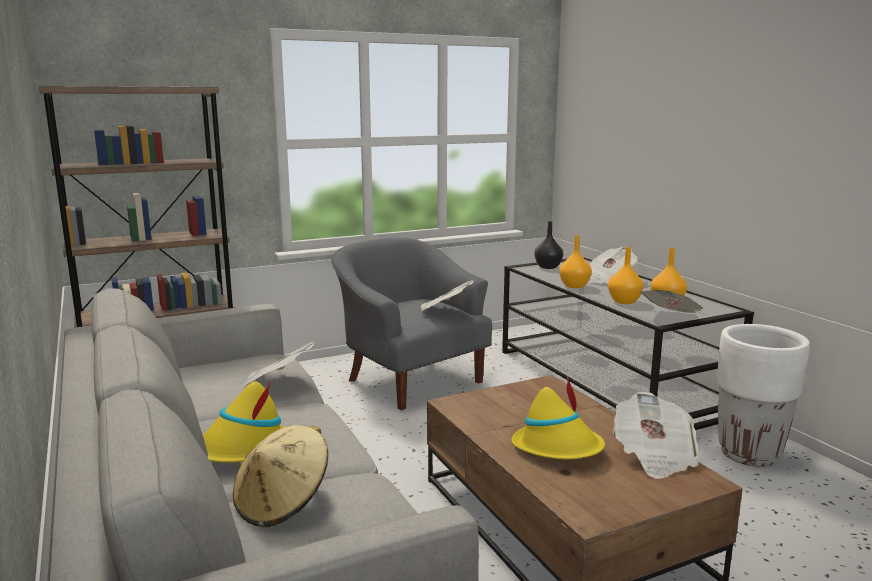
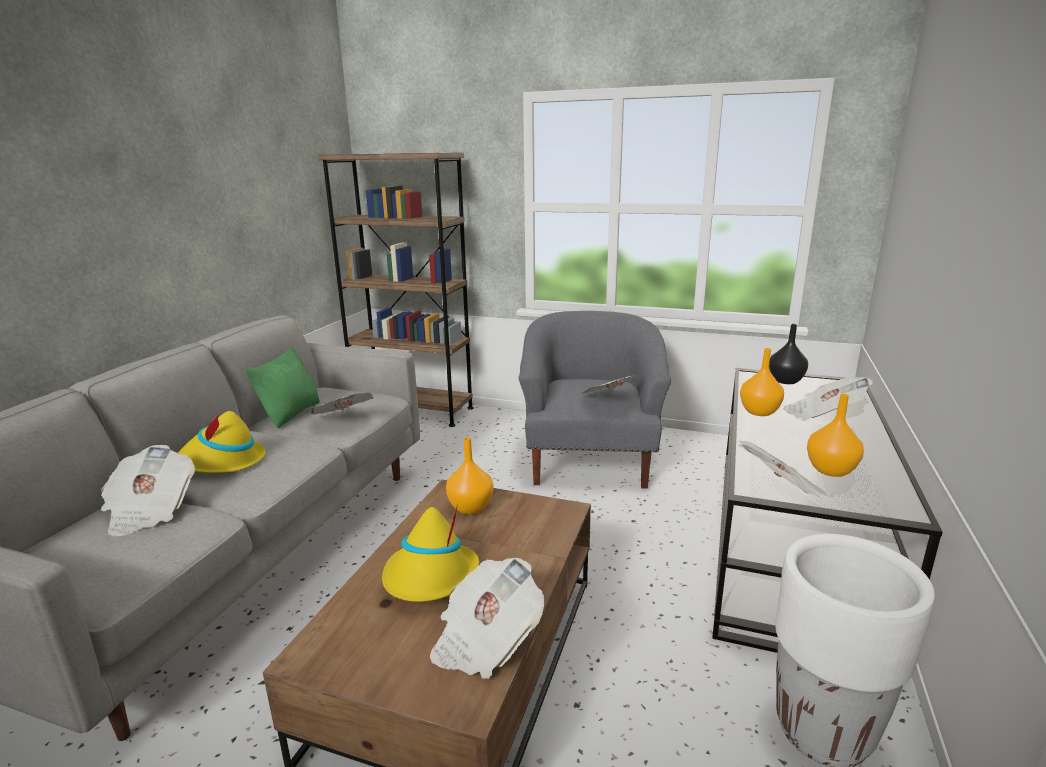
camera: 45 degrees right, 5 degrees up
(204, 396) = (290, 414): none -> green pillow
(283, 503) = (150, 510): beige hat -> newspaper
(625, 301) = (774, 450): orange vase -> orange vase (471, 508)

